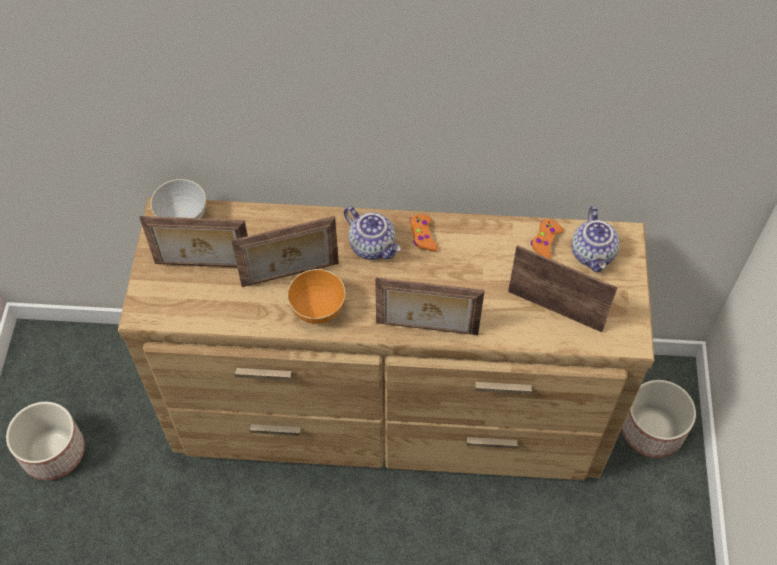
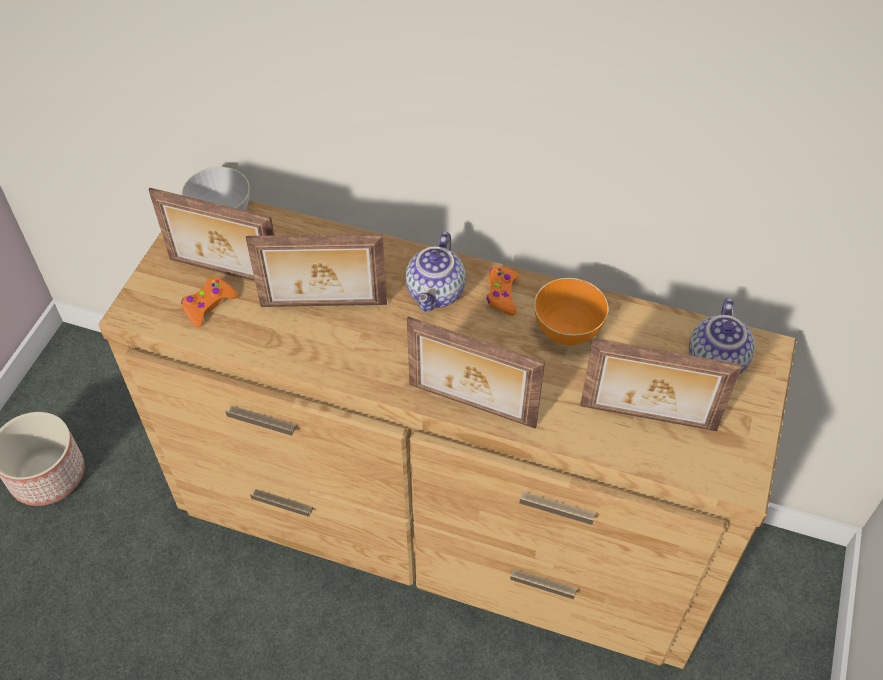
camera: 15 degrees right, 5 degrees down
(318, 309) = (343, 353): orange bowl -> orange bowl (567, 331)
(373, 246) = (437, 293): teapot -> teapot turned 45 degrees clockwise
(545, 242) = (657, 334): orange game controller -> orange game controller (208, 305)
(555, 309) = (647, 419): picture frame -> picture frame turned 150 degrees clockwise
(653, 430) = (768, 625): planter -> none

